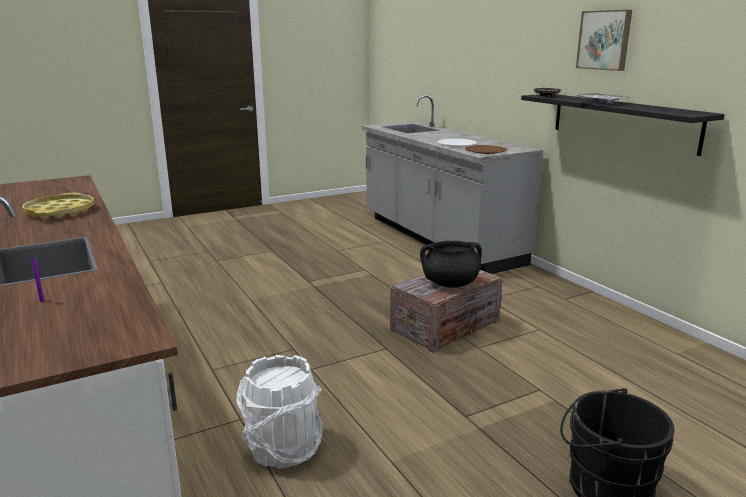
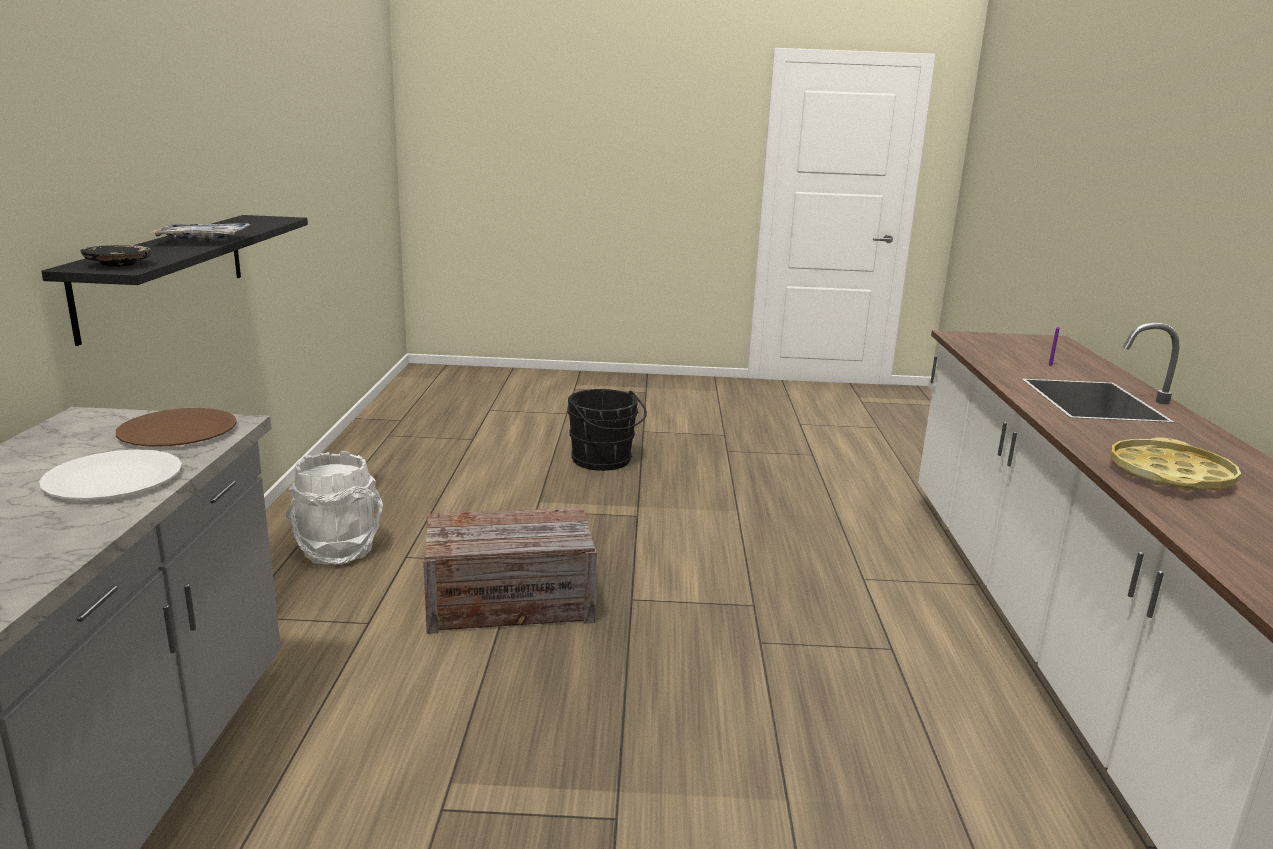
camera: 150 degrees left, 0 degrees up
(282, 448) = (827, 544): white bucket -> white bucket (338, 550)
(450, 283) = (514, 525): black cooking pot -> none
(605, 40) = (108, 129): picture -> none

